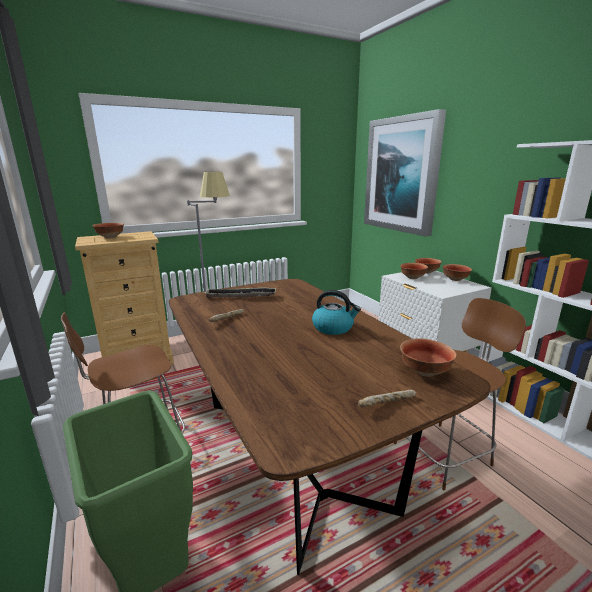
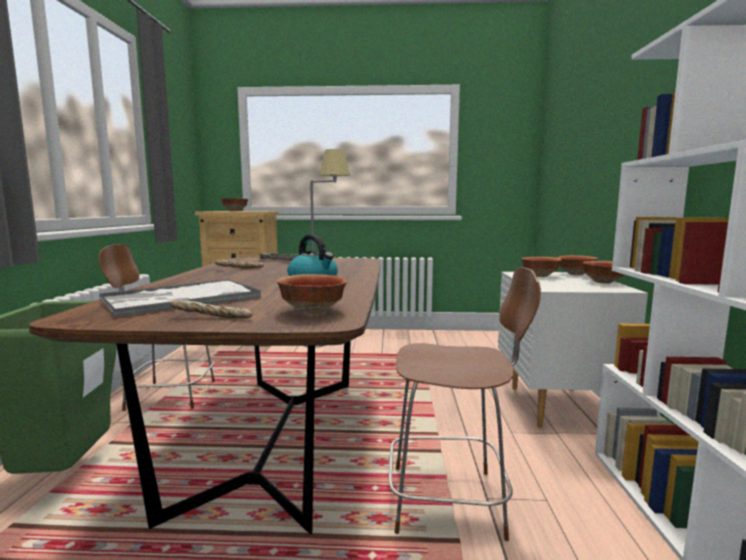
camera: 30 degrees right, 10 degrees down
(299, 385) = (180, 299): none -> tray
(402, 175) = (573, 148): picture -> none

